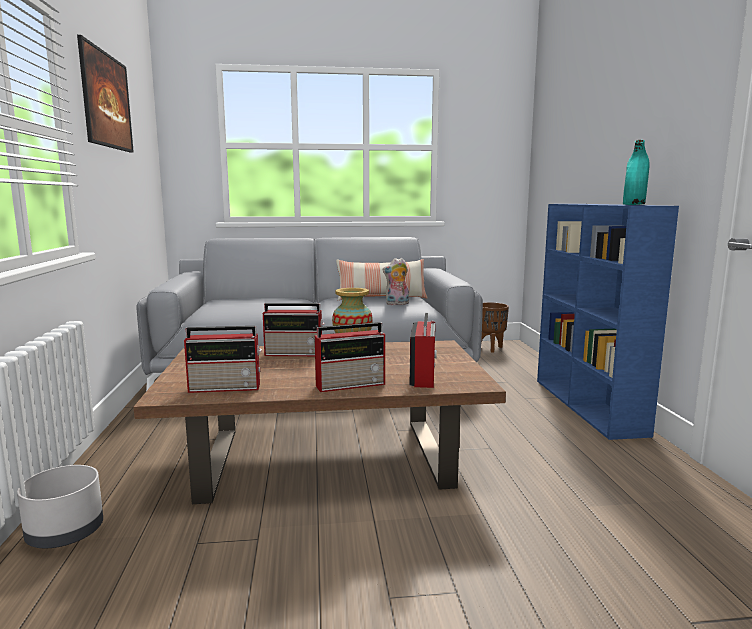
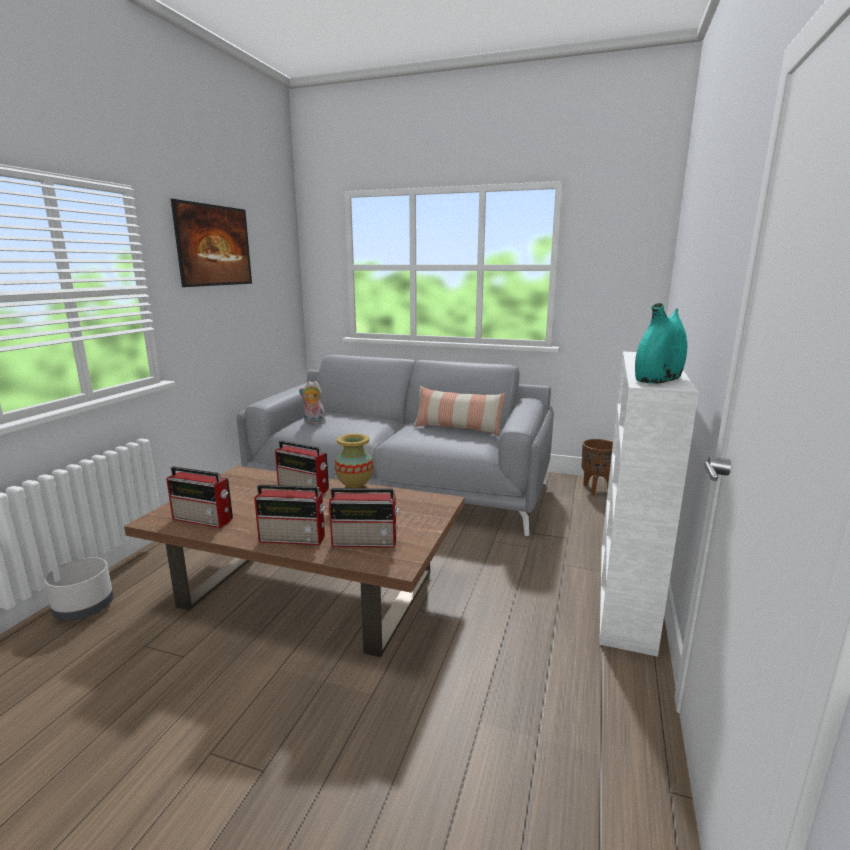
camera: 25 degrees right, 5 degrees up
(397, 304) = (460, 439): plush toy -> plush toy (313, 422)
(423, 376) = (366, 541): radio -> radio turned 60 degrees clockwise
(588, 406) = (625, 592): blue bookcase -> white bookcase

